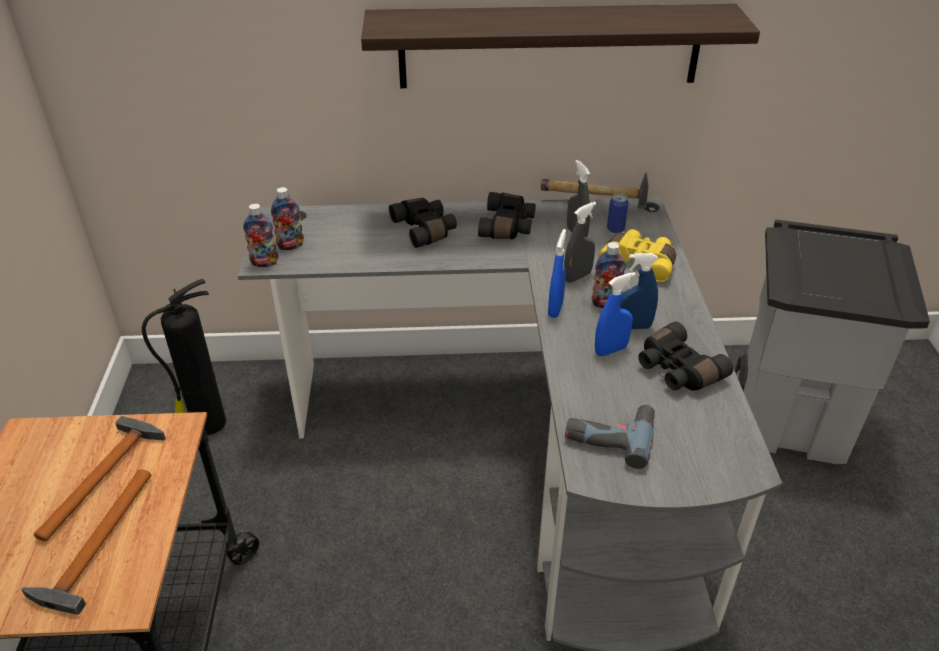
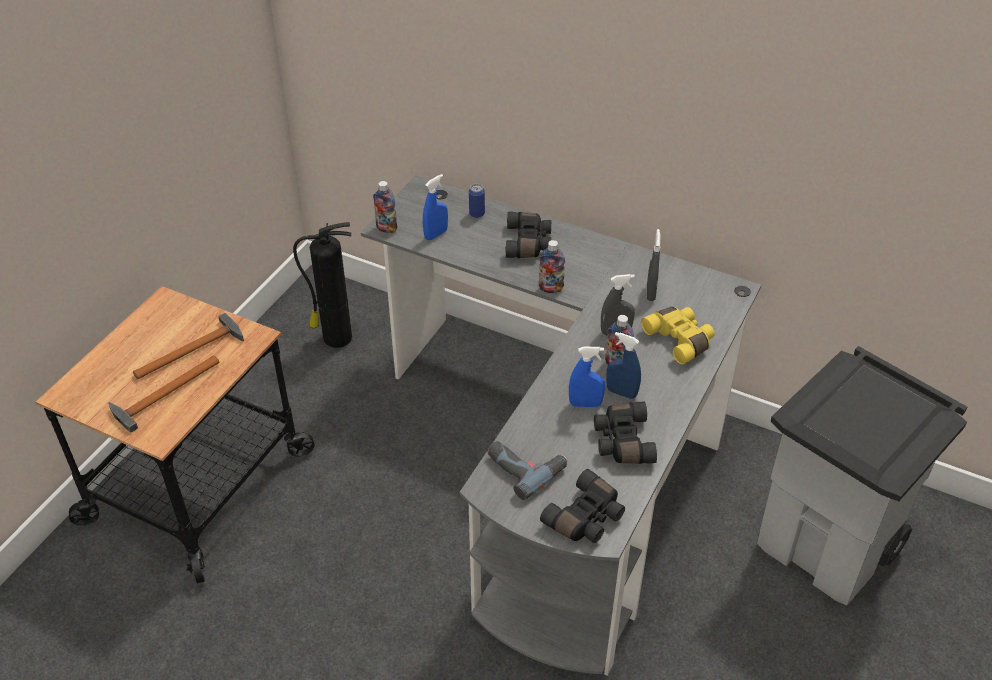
camera: 30 degrees right, 5 degrees up
(290, 245) = (415, 220): bottle -> bottle (550, 288)
(508, 226) = (599, 264): black binoculars -> black binoculars (586, 518)
(549, 46) = (669, 120): shelf -> none
(555, 309) = (573, 352): blue spray bottle -> blue spray bottle (436, 234)
(596, 201) = (697, 267): hammer -> none
(615, 229) = (689, 301): can -> can (477, 214)

